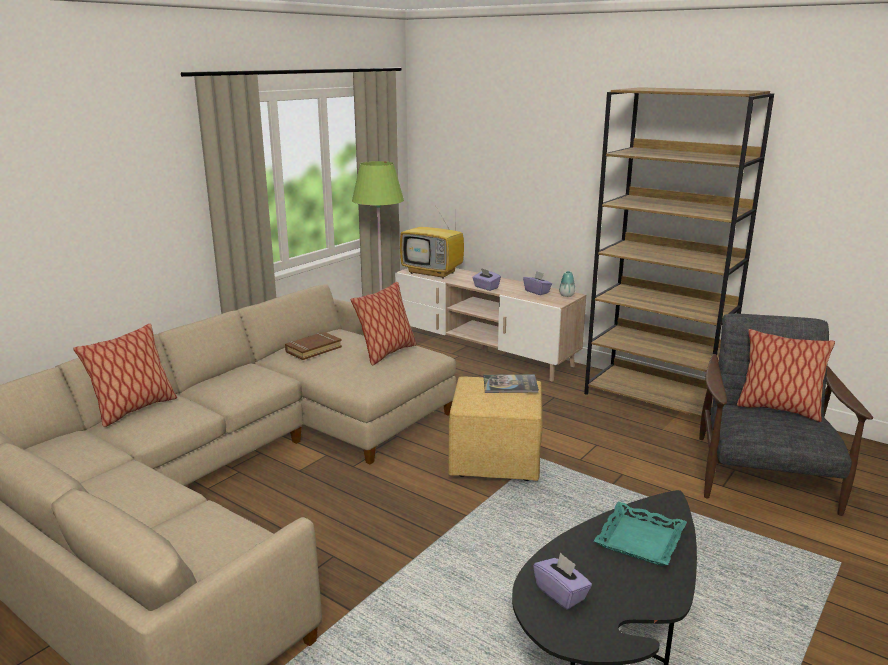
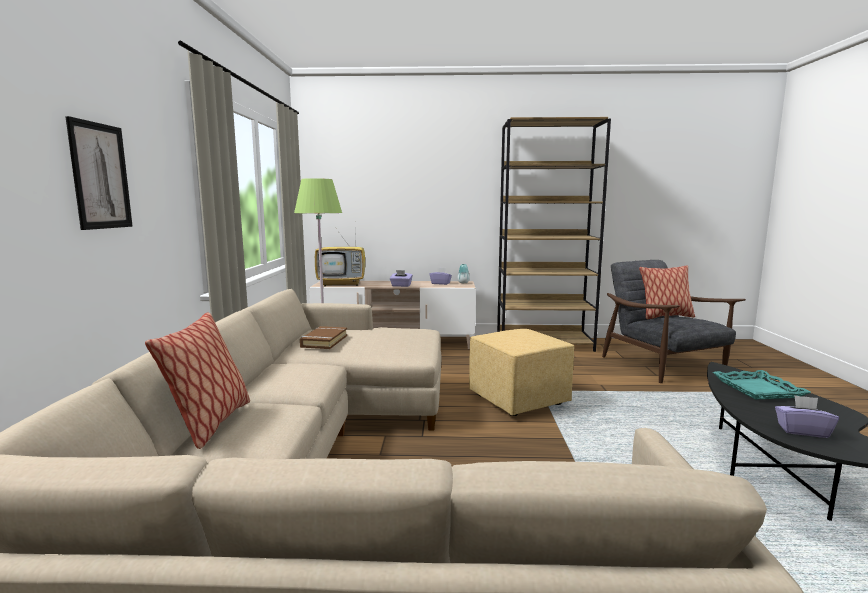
camera: 35 degrees left, 10 degrees down
(100, 207) = (100, 176): none -> picture
(386, 353) = (389, 334): pillow -> none
(510, 385) = (518, 332): book -> none

